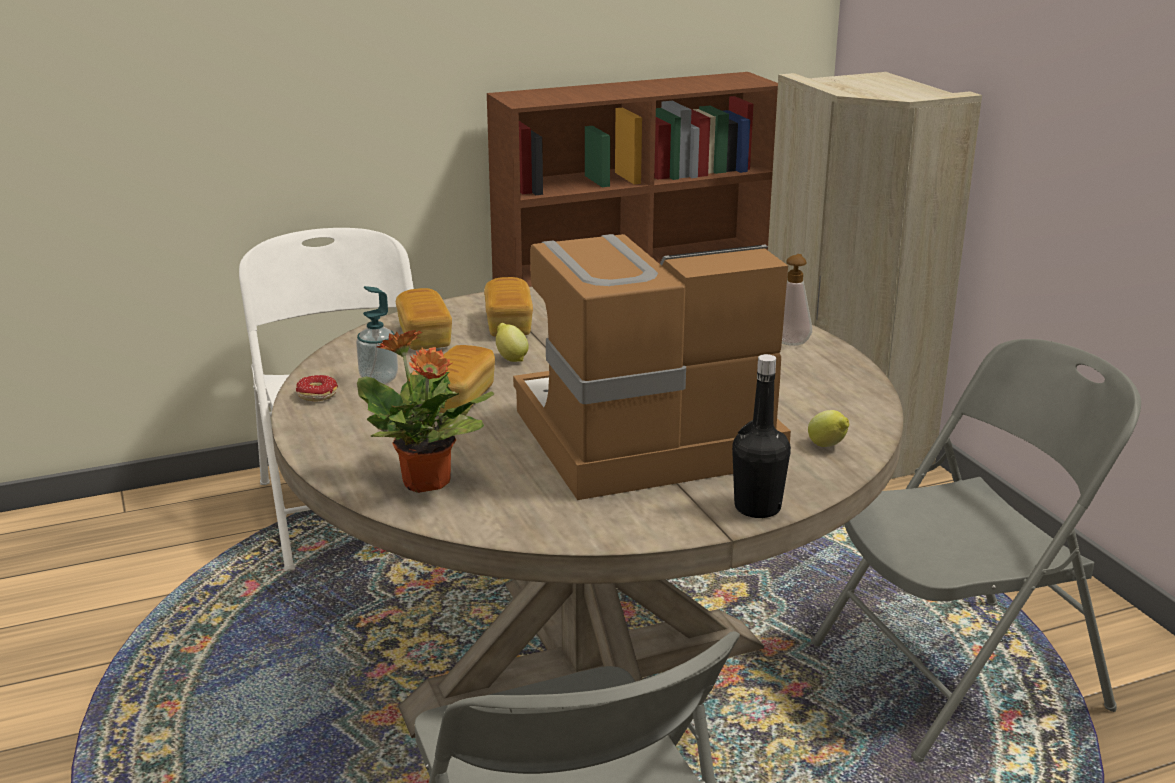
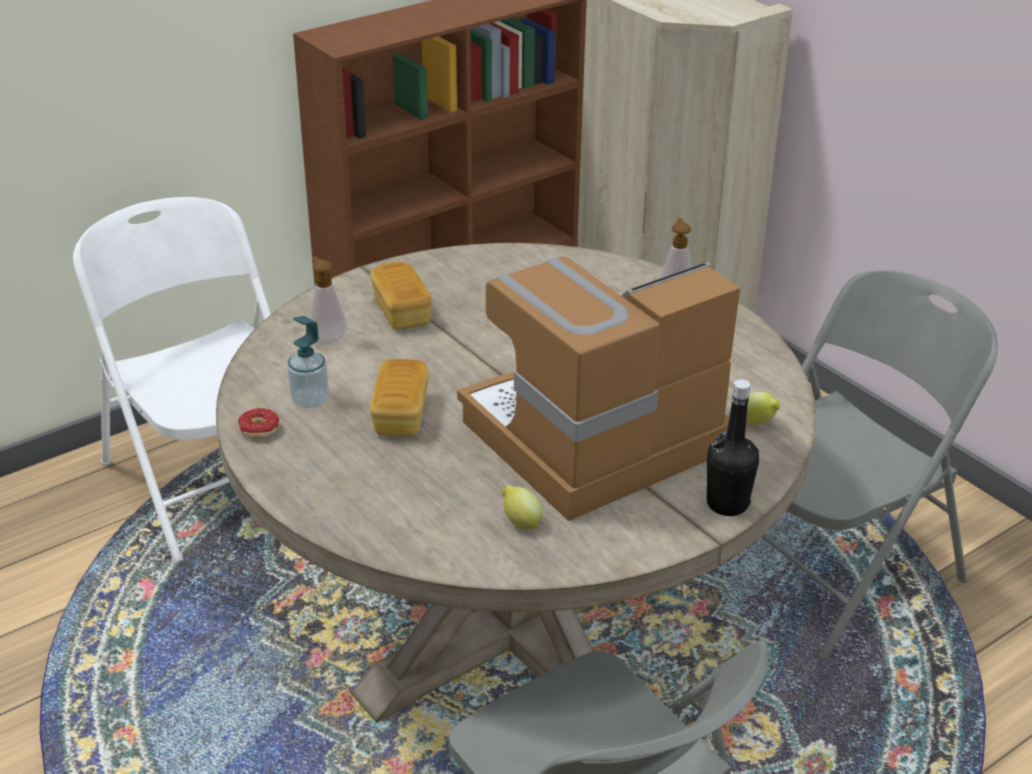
camera: 15 degrees left, 10 degrees up
(424, 338) = (327, 339): bread -> soap dispenser
(427, 483) = (423, 523): potted plant -> none
(511, 358) = (425, 355): lemon -> lemon (520, 522)

